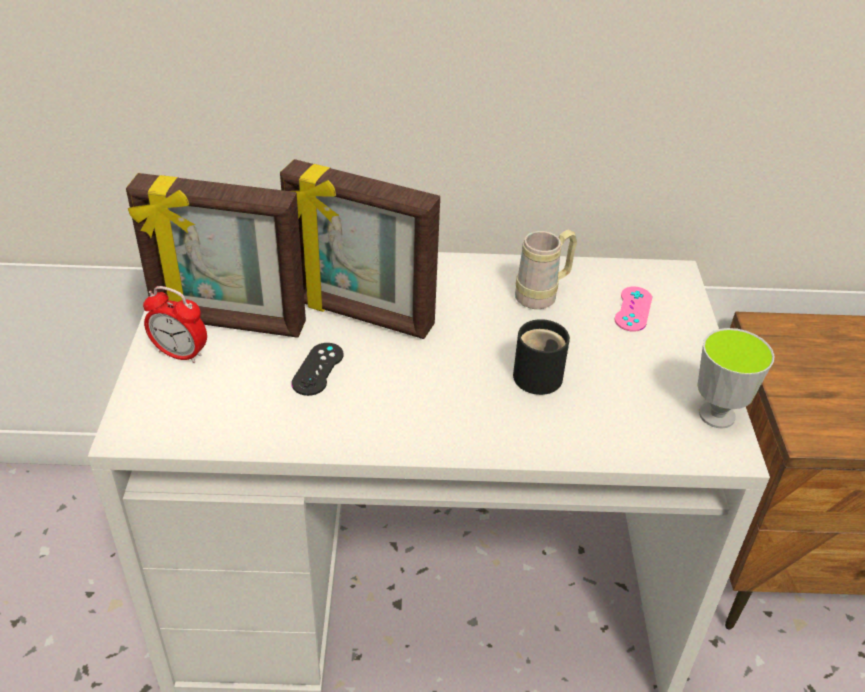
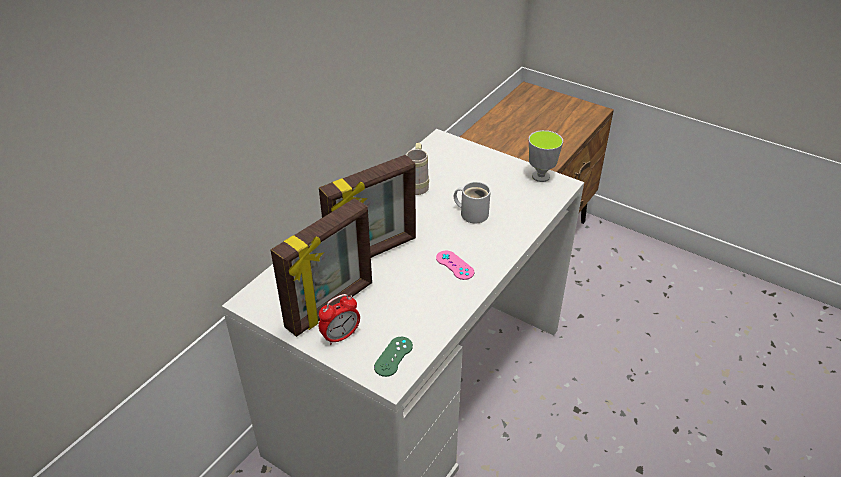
camera: 55 degrees left, 0 degrees up
(173, 416) = (393, 356): none -> green game controller
(318, 369) = (403, 285): black game controller -> none
(538, 374) = (472, 213): black mug -> white mug
(633, 309) = (453, 163): pink game controller -> pink game controller (454, 265)

